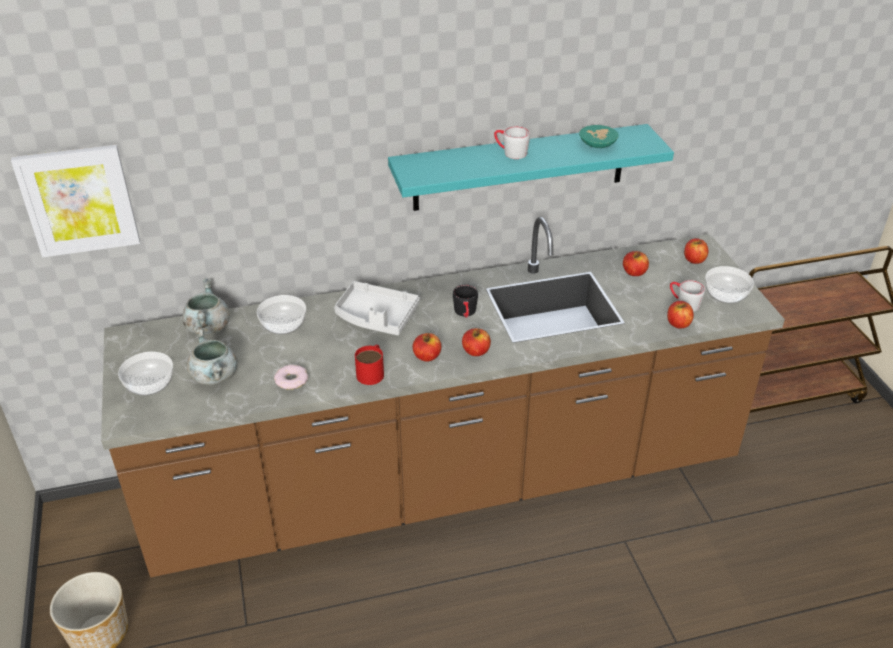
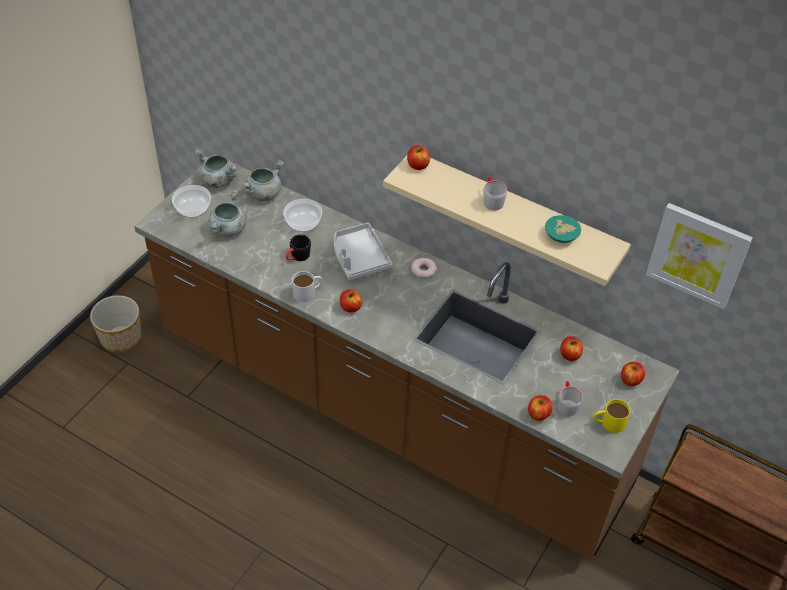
camera: 45 degrees right, 10 degrees up
(78, 200) = (213, 66): picture -> picture (698, 254)
(142, 346) = (217, 181): none -> grey cooking pot
(291, 380) = (261, 263): donut -> donut (423, 270)
(372, 371) = (308, 292): red mug -> white mug
(466, 313) = (414, 297): black mug -> black mug (297, 257)
(476, 351) = (382, 327): apple -> apple (417, 165)
(519, 167) = (514, 215): turquoise shelf -> beige shelf
(726, 295) = (608, 423): bowl -> yellow mug

